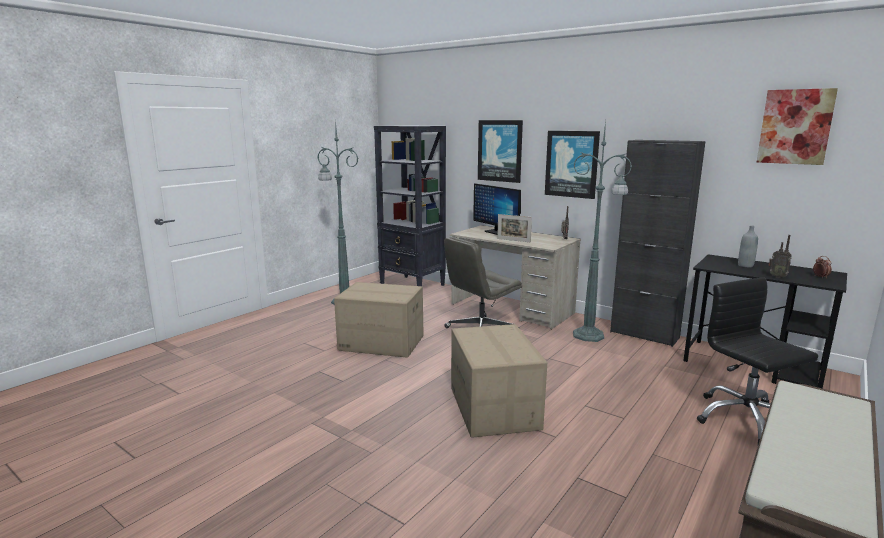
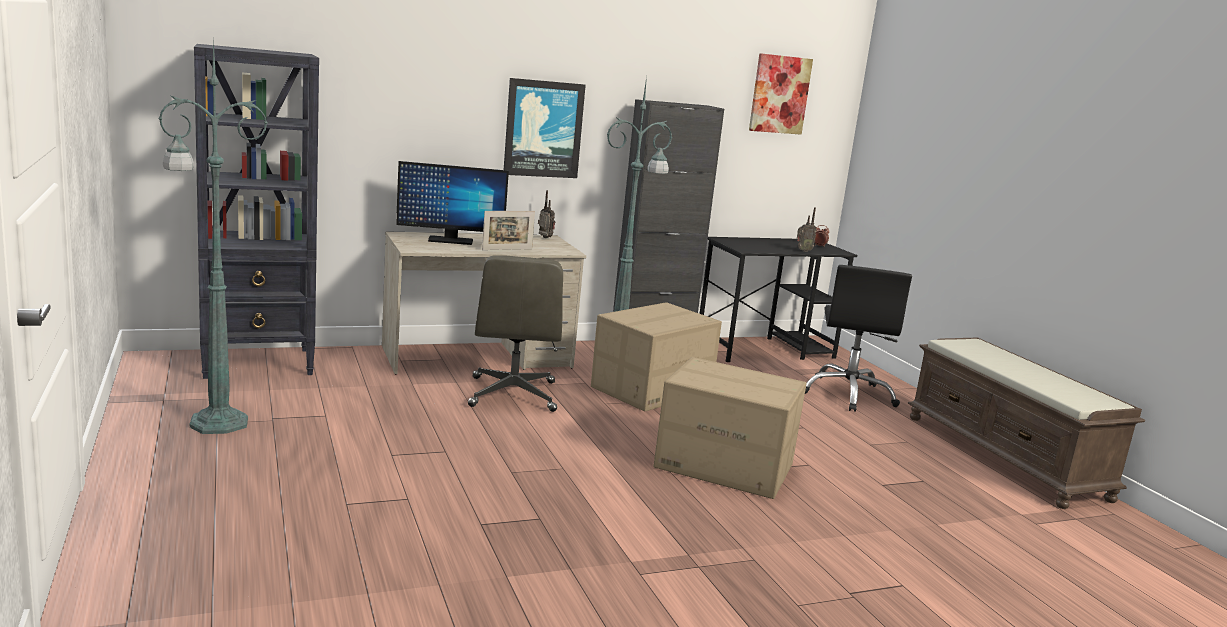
camera: 60 degrees left, 0 degrees up
(381, 343) = (452, 457): cardboard box -> cardboard box (652, 390)
(500, 151) = (422, 105): picture -> none
(745, 265) = (760, 244): grey bottle -> none
(745, 420) = (848, 394): black office chair -> black office chair turned 90 degrees counterclockwise

